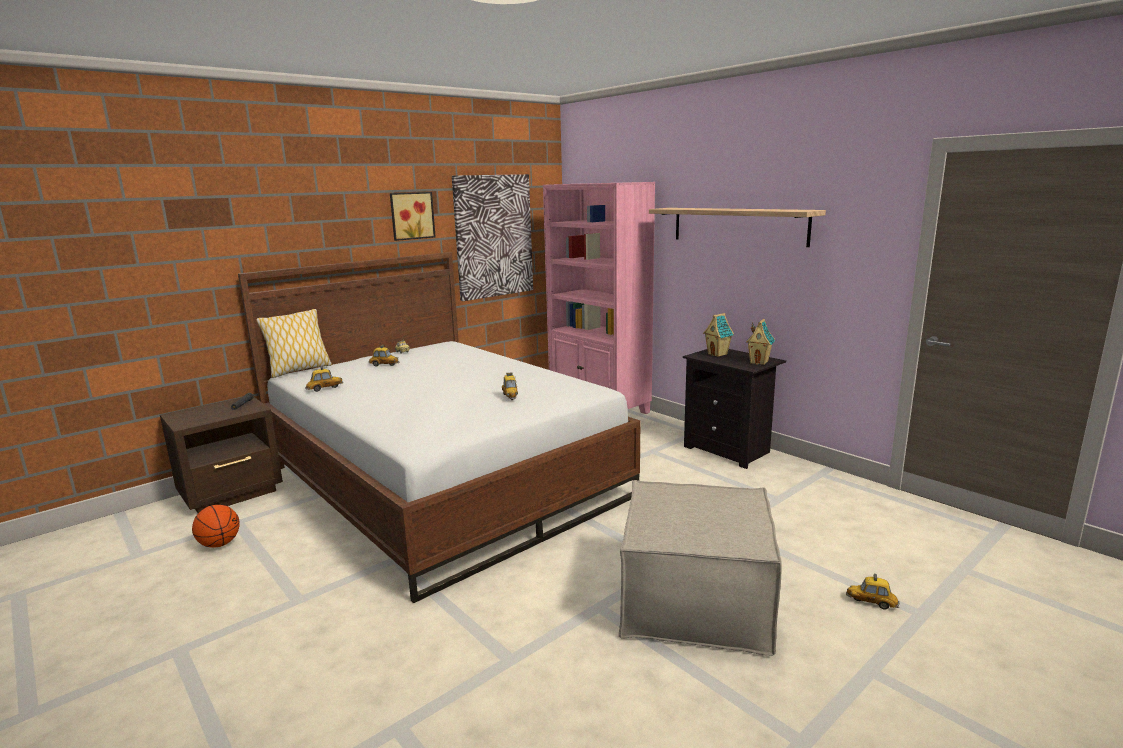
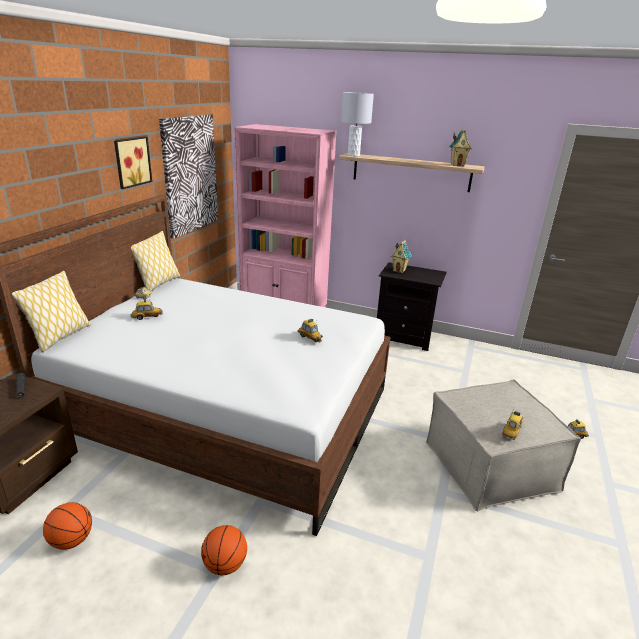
camera: 30 degrees left, 10 degrees up
(309, 598) = (225, 565): none -> basketball
(324, 389) = (125, 358): toy car -> toy car (512, 431)
(431, 344) = (158, 283): none -> pillow
(667, 208) = (353, 155): none -> grey table lamp
(759, 362) = (433, 275): toy house -> toy house (457, 165)

